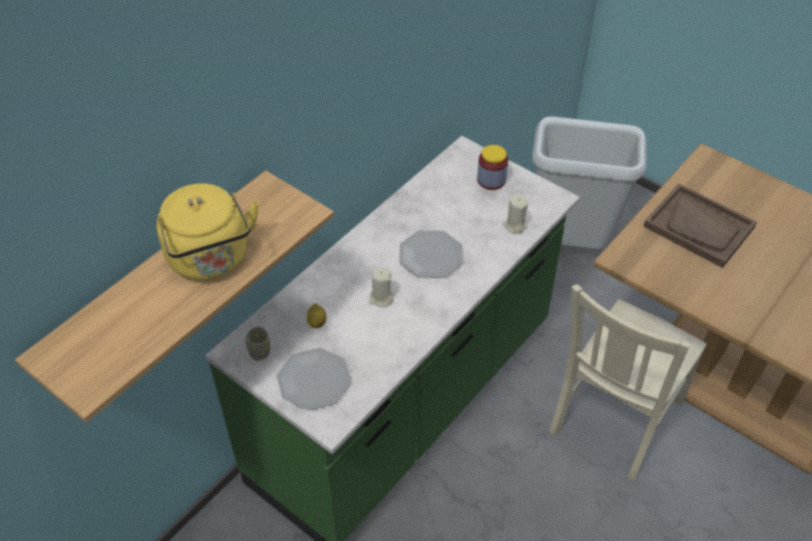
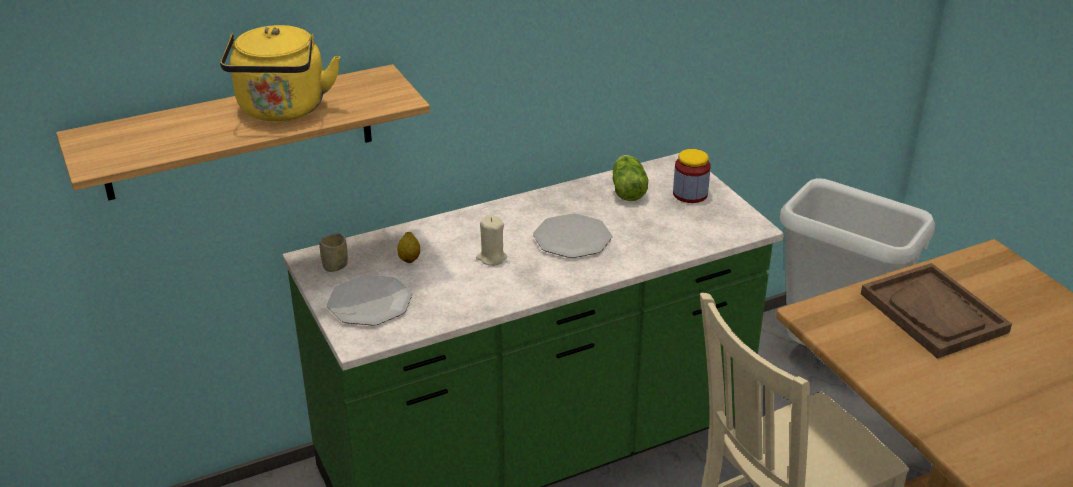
camera: 25 degrees right, 15 degrees down
(442, 190) = (628, 189): none -> lettuce
(514, 225) = (686, 237): beige candle -> none

